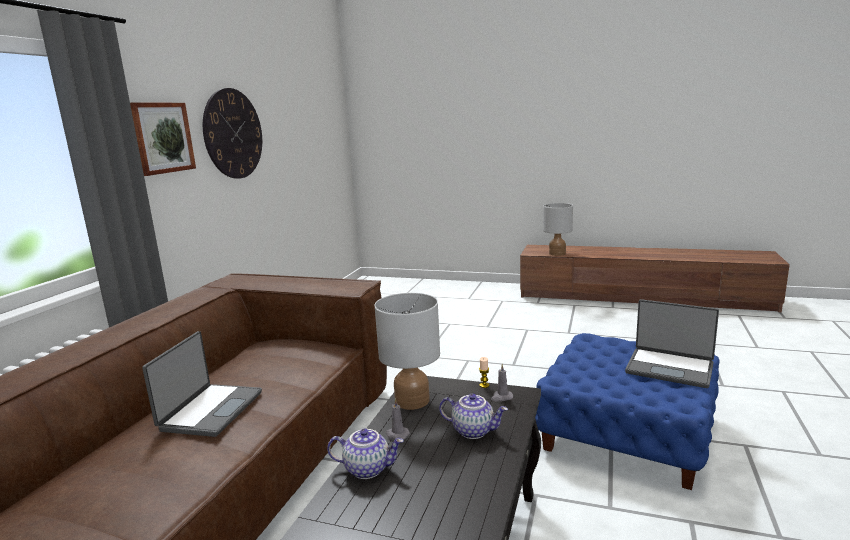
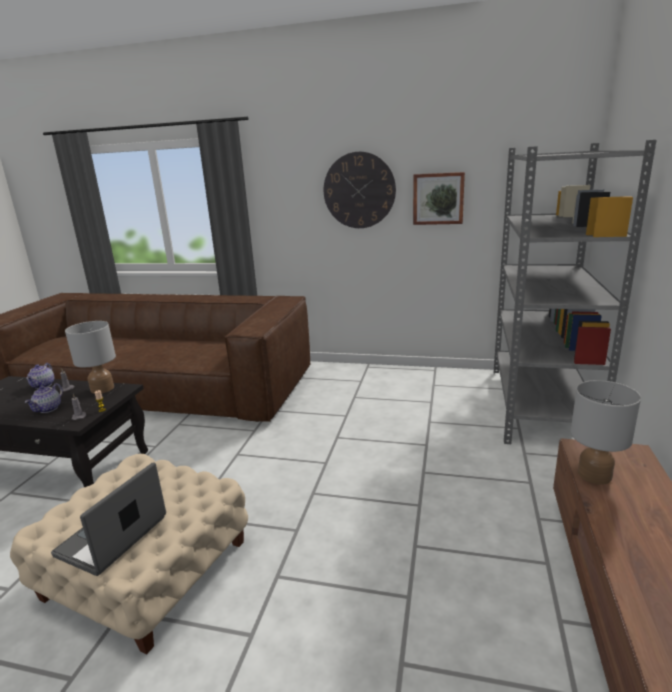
camera: 85 degrees right, 5 degrees up
(161, 138) = (284, 192): picture -> picture (438, 198)
(210, 410) = (155, 348): laptop -> none
(406, 288) = (539, 405): none -> grey bookcase
(626, 432) = (147, 569): blue ottoman -> beige ottoman

